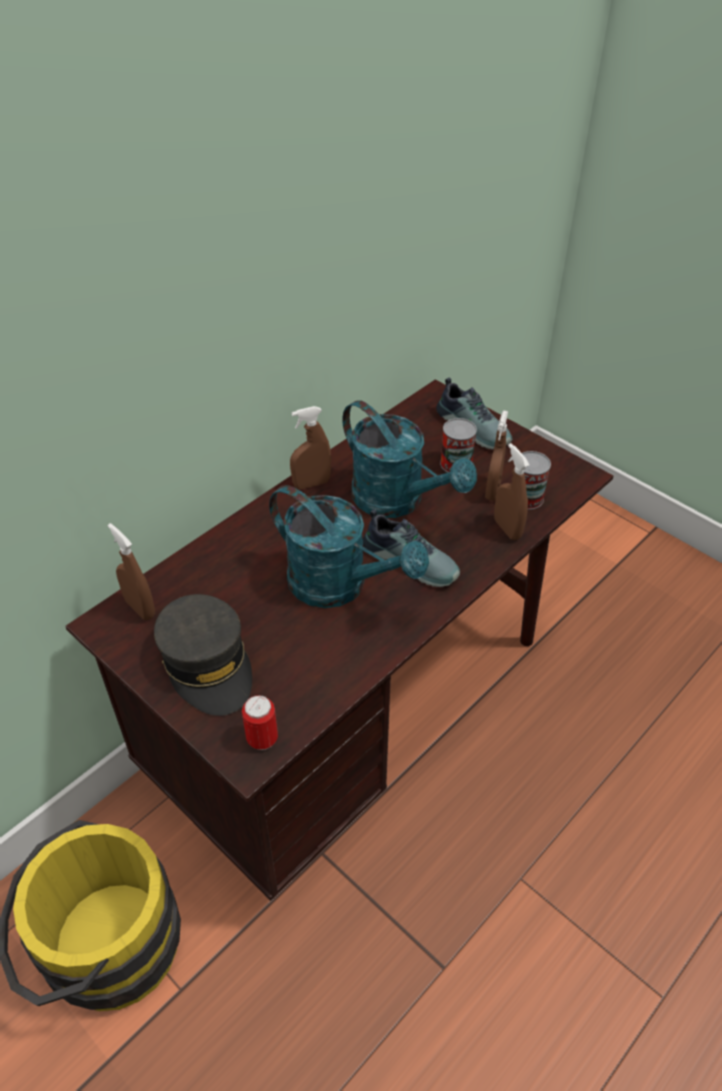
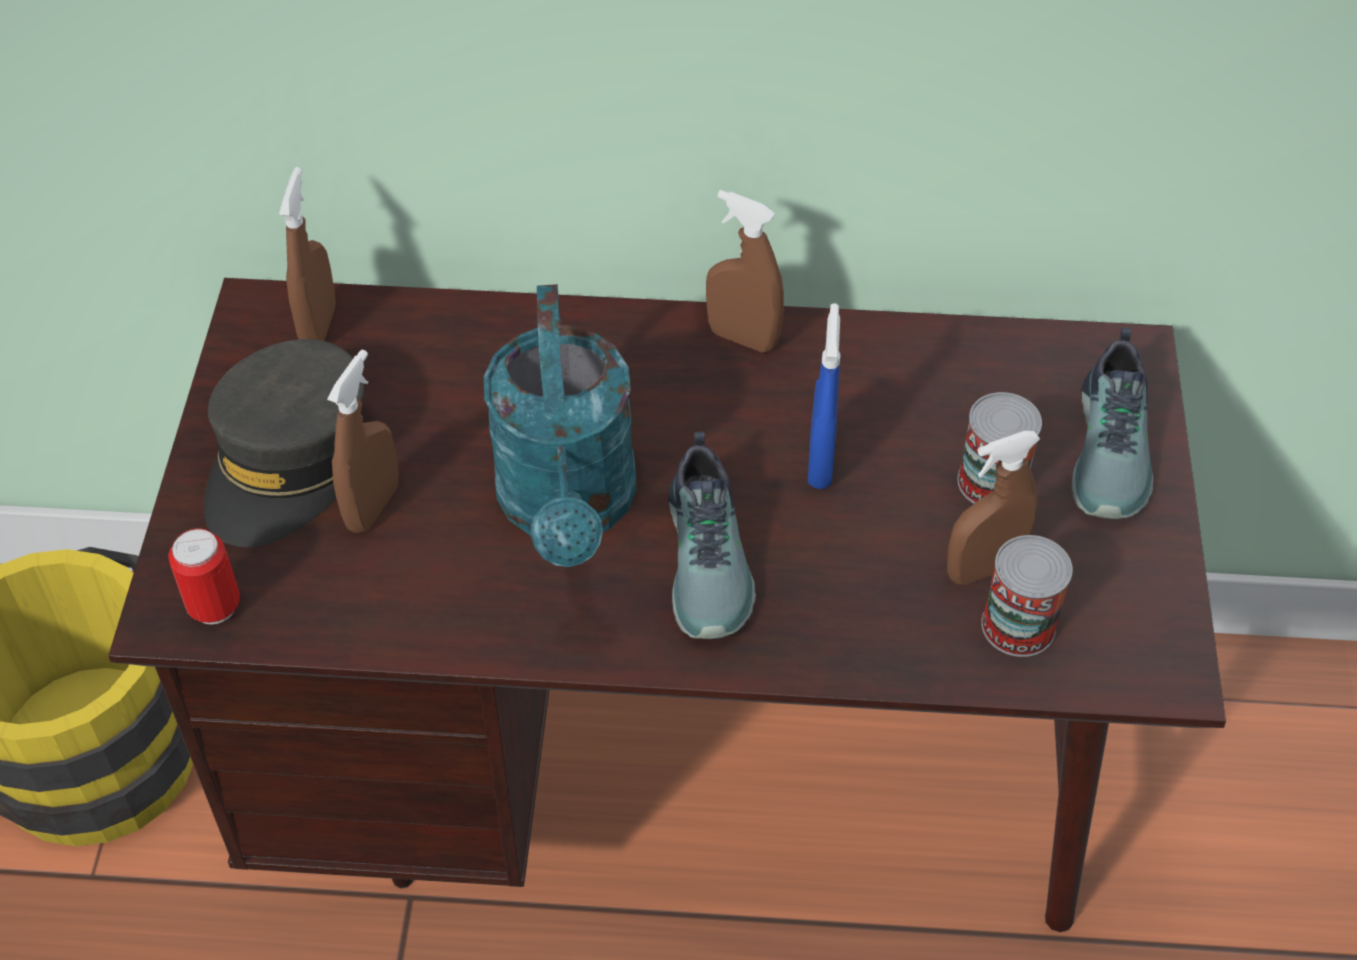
camera: 50 degrees right, 5 degrees up
(398, 501) = (820, 463): turquoise watering can -> blue spray bottle
(507, 529) = (912, 642): brown spray bottle -> brown spray bottle (373, 507)

